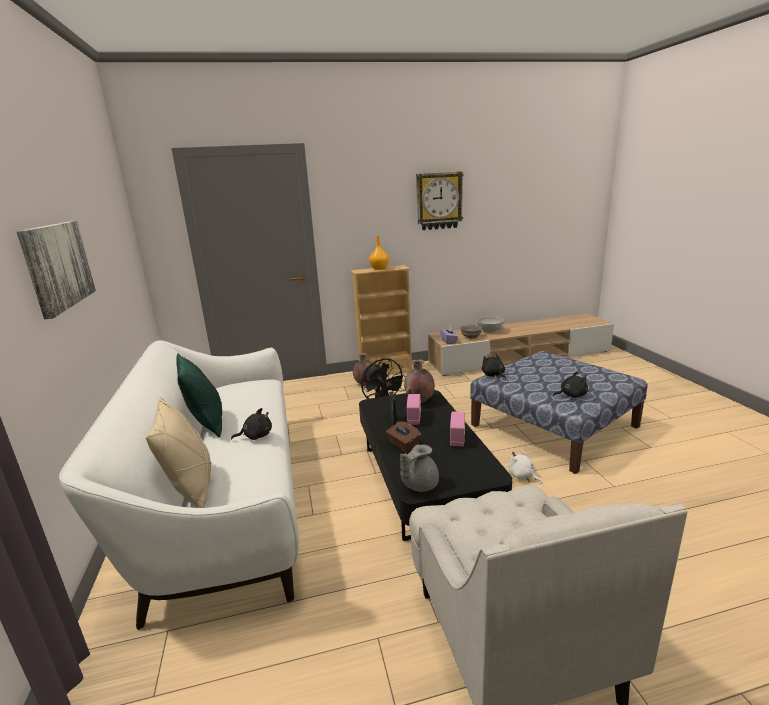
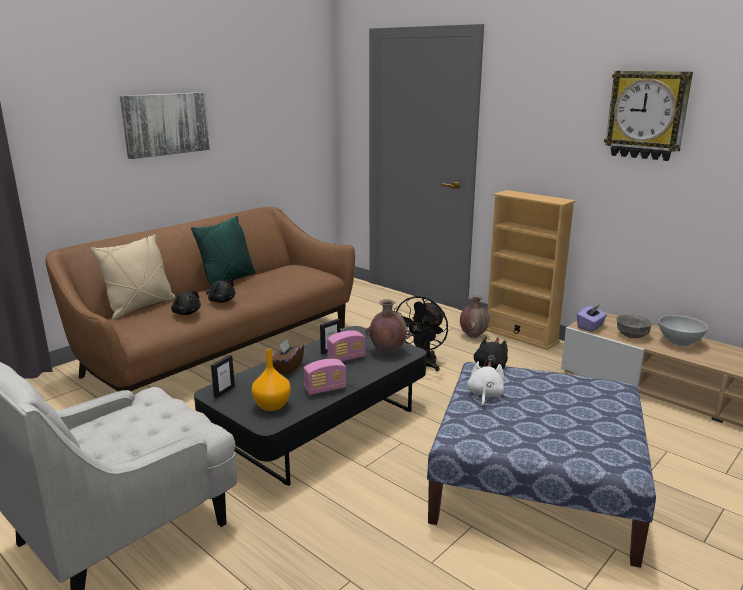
camera: 55 degrees right, 0 degrees up
(225, 499) = (218, 350): white sofa -> brown sofa
(379, 268) = (532, 195): orange vase -> orange vase (272, 405)
(419, 485) = (224, 392): grey teapot -> picture frame
(522, 476) = (385, 484): white plush toy -> white plush toy (484, 395)
(571, 395) = (491, 427): black plush toy -> black plush toy (186, 313)

